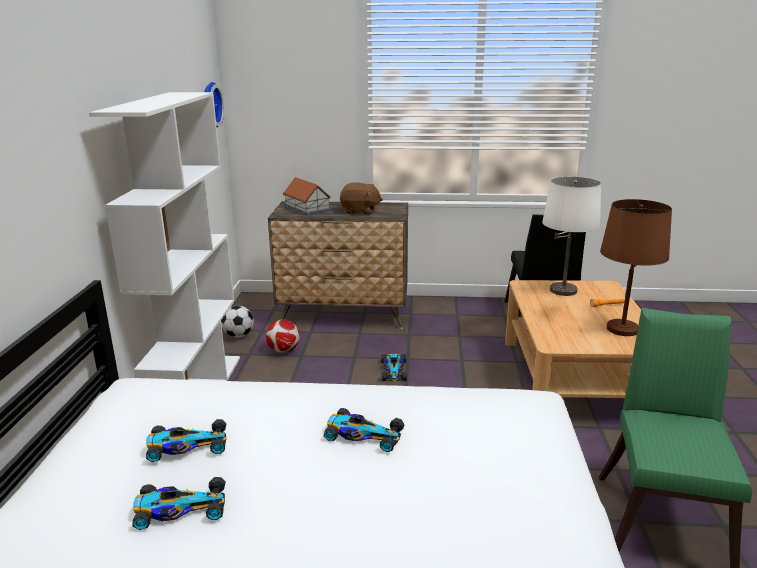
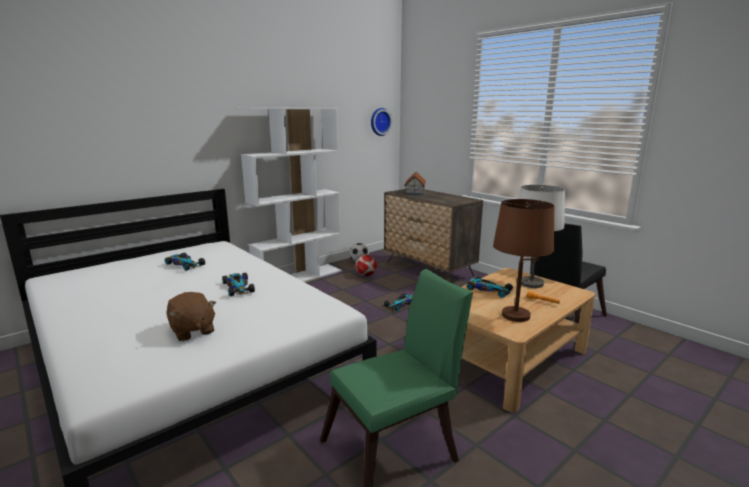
camera: 45 degrees right, 5 degrees down
(179, 509) = (142, 279): toy car -> toy car (488, 290)
(360, 211) = (439, 198): brown plush toy -> brown plush toy (192, 331)

